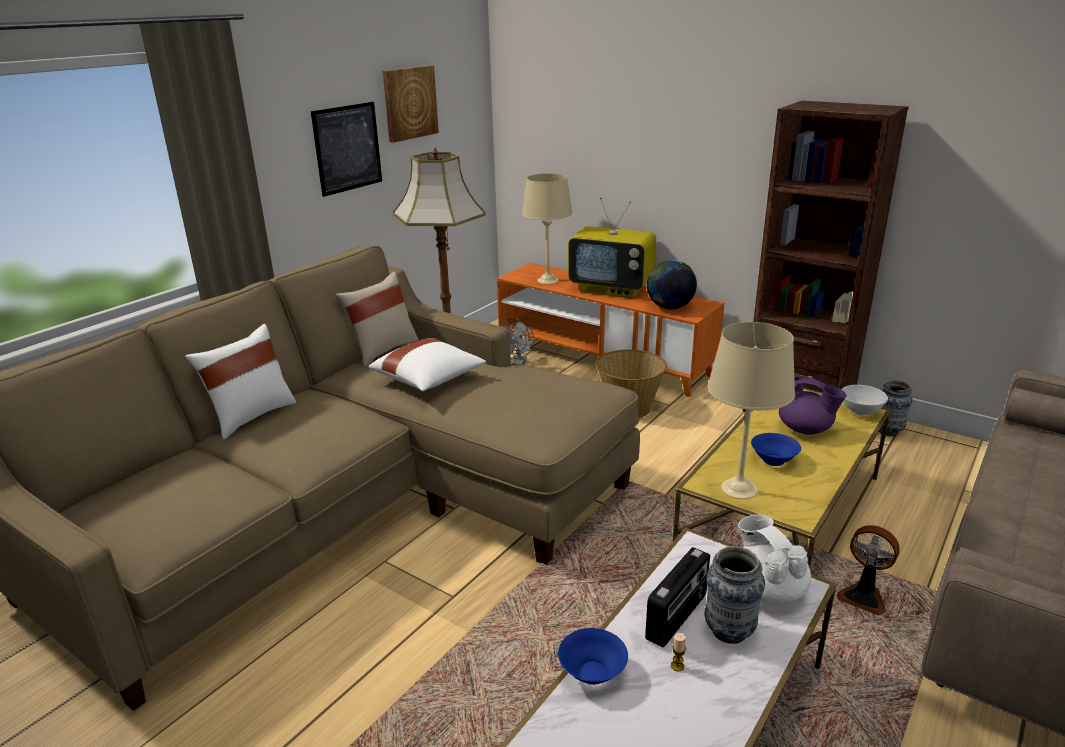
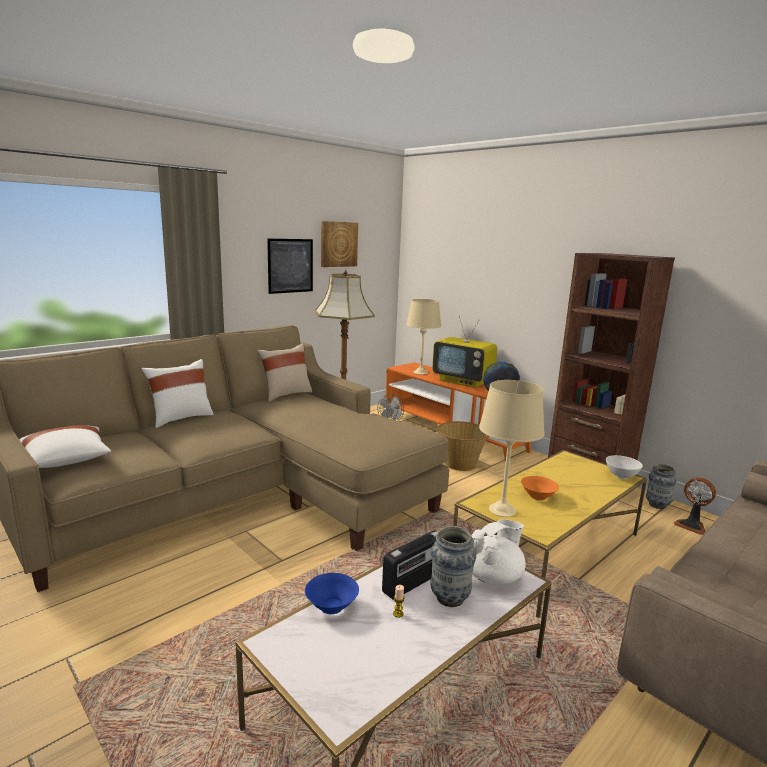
camera: 10 degrees right, 10 degrees down
(429, 380) = (305, 412): white pillow -> white pillow (65, 461)
(767, 590) = (493, 577): white teapot -> white teapot turned 60 degrees clockwise
(774, 460) = (538, 496): blue bowl -> orange bowl
(806, 429) = (572, 481): purple teapot -> none
(863, 597) = (596, 614): fan -> fan (691, 526)

